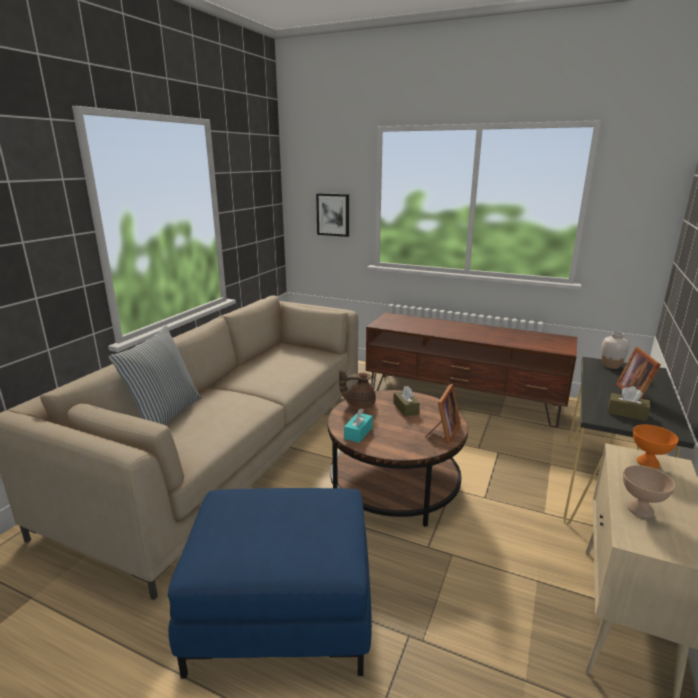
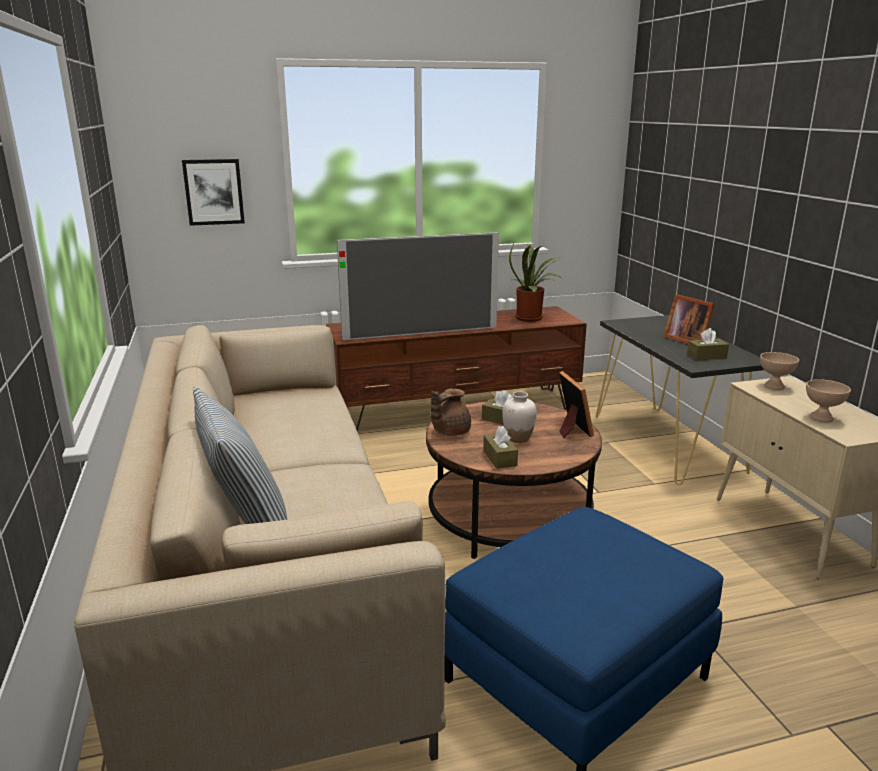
camera: 40 degrees left, 0 degrees up
(358, 433) = (499, 458): turquoise tissue box -> brown tissue box
(430, 332) = (421, 333): none -> television
(535, 341) = (532, 318): none -> potted plant
(611, 366) = (634, 323): white vase -> white vase (518, 439)
(648, 463) = (775, 386): orange bowl -> beige bowl

